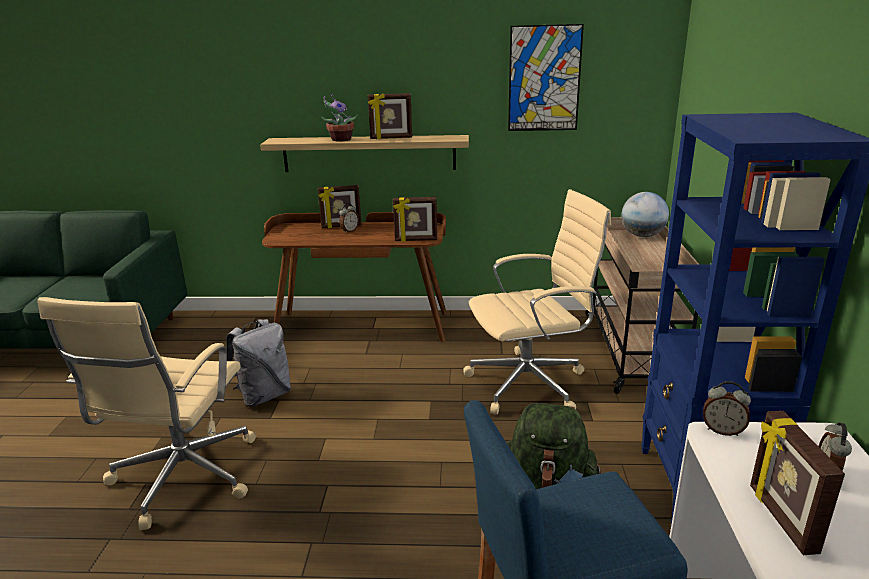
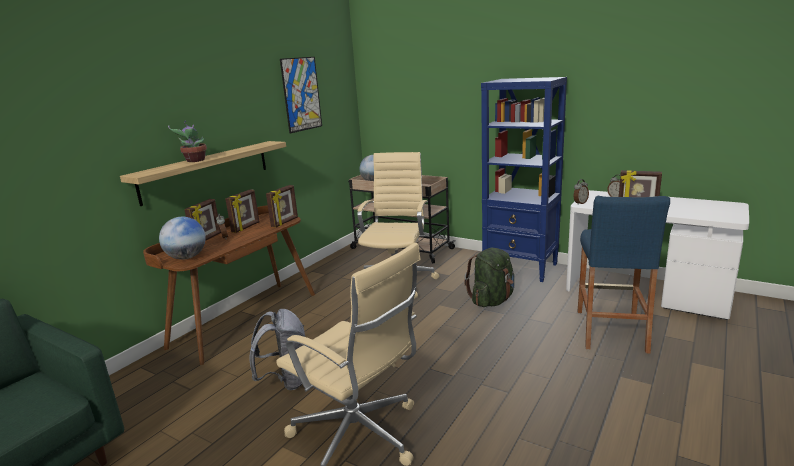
camera: 60 degrees left, 5 degrees down
(289, 236) = (186, 257): none -> globe
(391, 138) = (229, 152): picture frame -> picture frame (246, 227)

